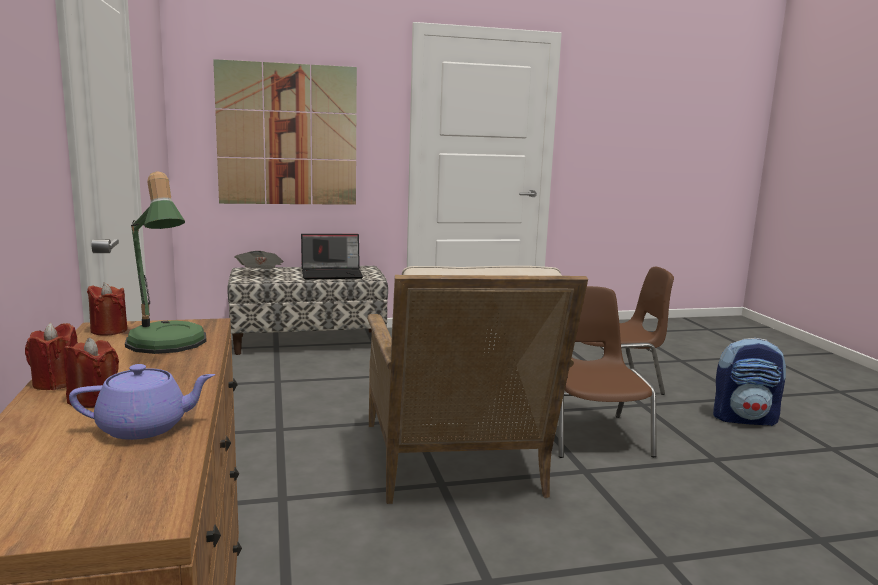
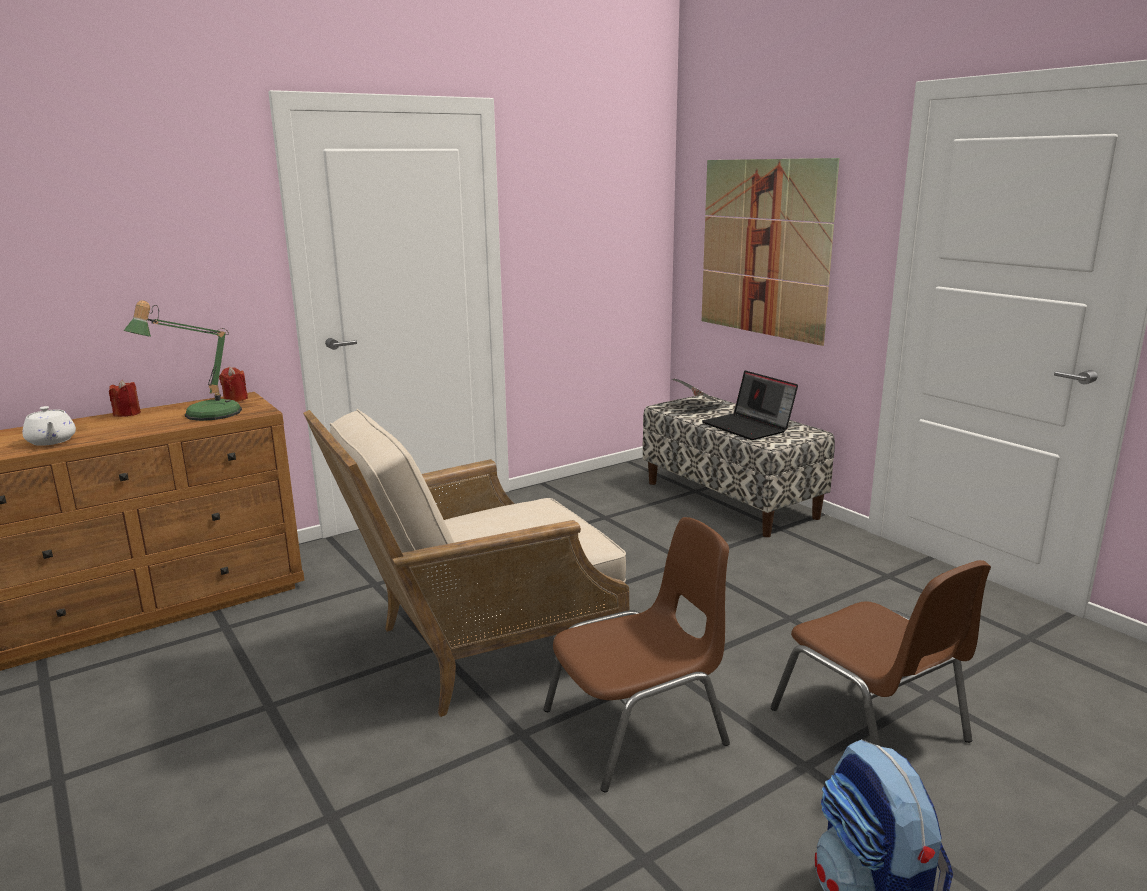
camera: 70 degrees right, 5 degrees up
(93, 399) = (98, 425): red candle -> none
(145, 427) = (51, 441): purple teapot -> white teapot

